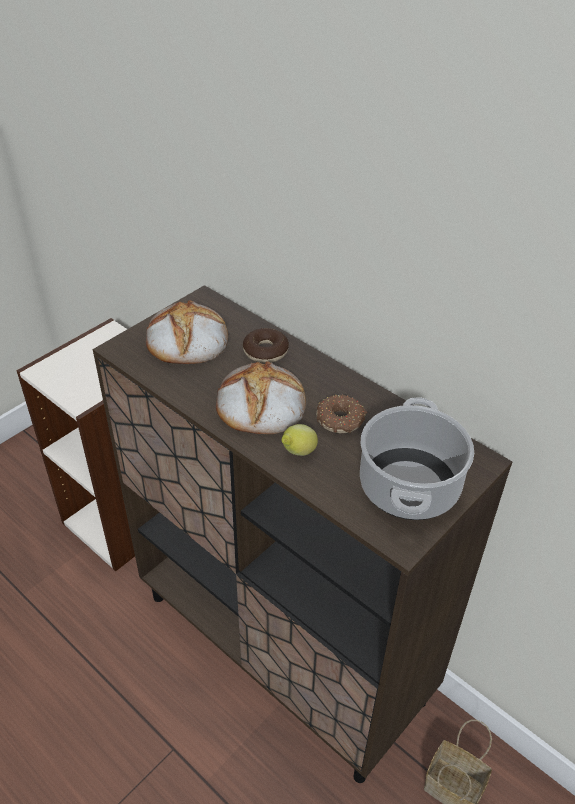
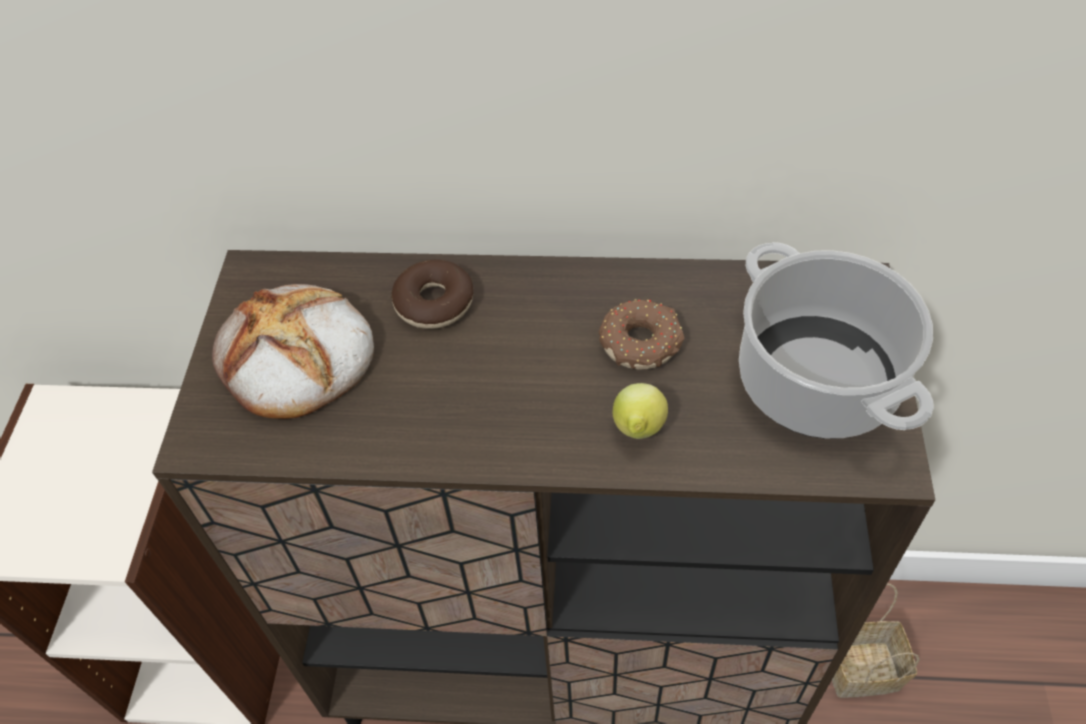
camera: 35 degrees left, 10 degrees up
(260, 405) = (513, 392): bread -> none

